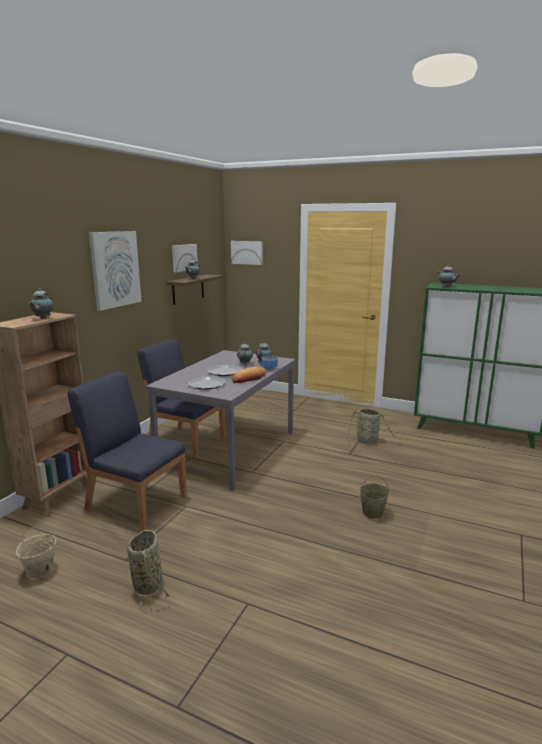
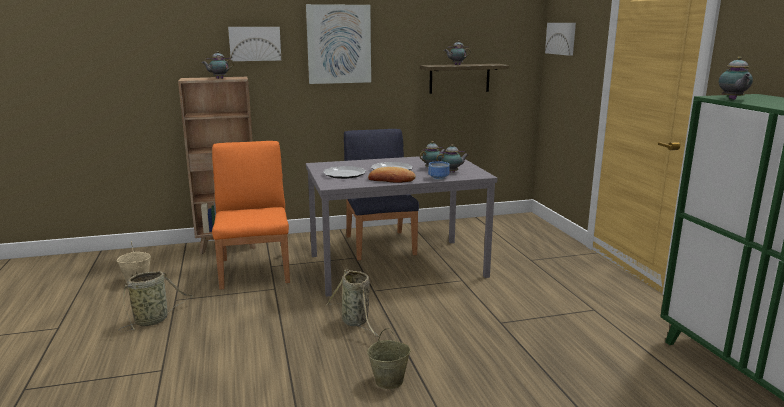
camera: 50 degrees right, 0 degrees up
(136, 502) = (255, 270): blue chair -> orange chair
(183, 257) = (455, 39): picture -> picture (255, 43)
(368, 441) = (556, 323): basket -> basket (356, 322)

